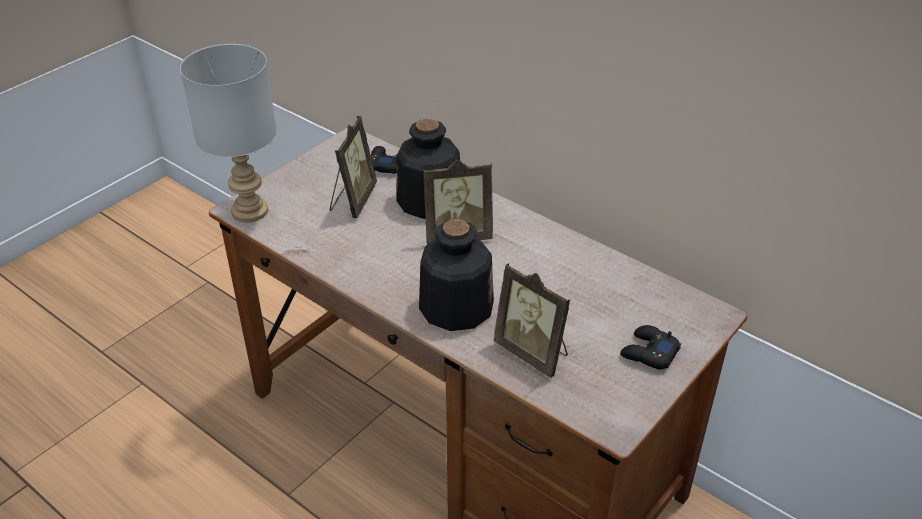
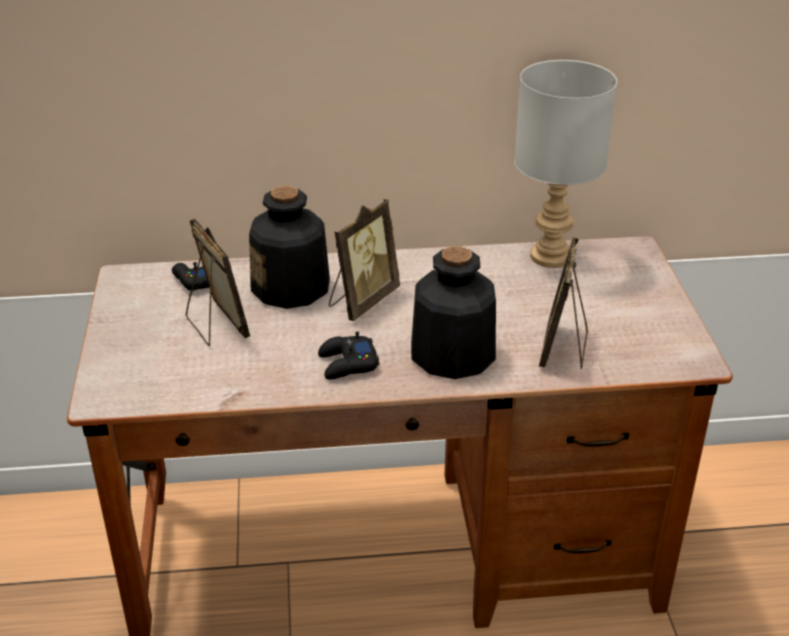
camera: 45 degrees left, 5 degrees down
(248, 211) = (118, 395): grey table lamp -> grey table lamp (550, 257)
(533, 352) = (563, 349): picture frame -> picture frame turned 105 degrees clockwise
(648, 353) = (637, 299): black game controller -> black game controller (347, 364)

